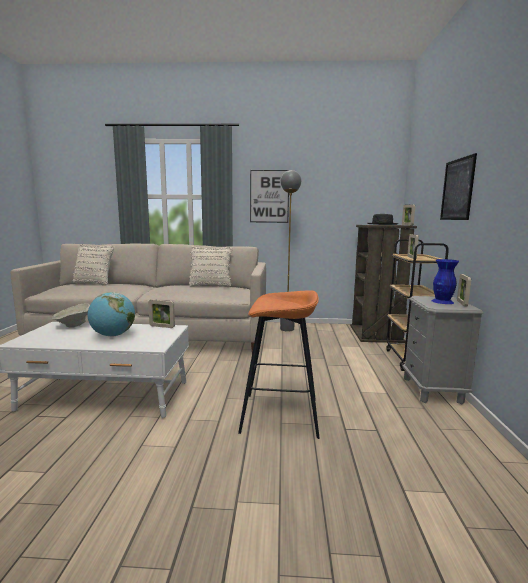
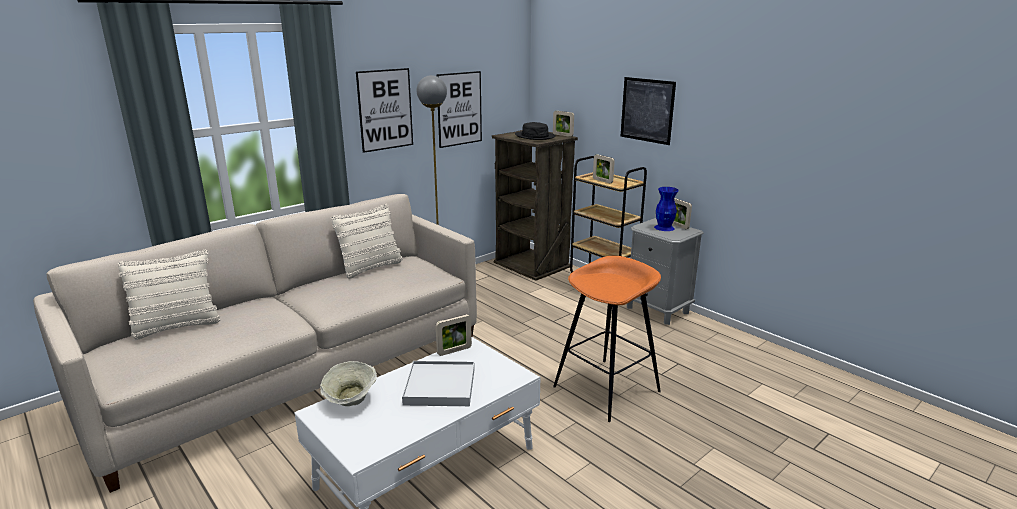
camera: 45 degrees left, 10 degrees up
(113, 335) = (440, 387): globe -> white tray
(331, 202) = (459, 109): none -> picture

